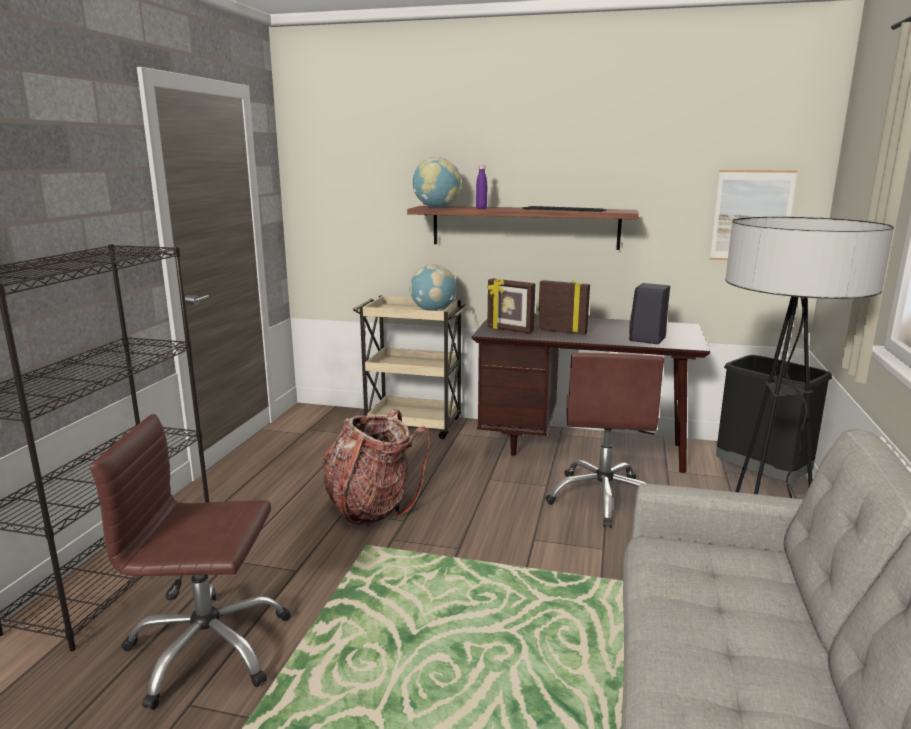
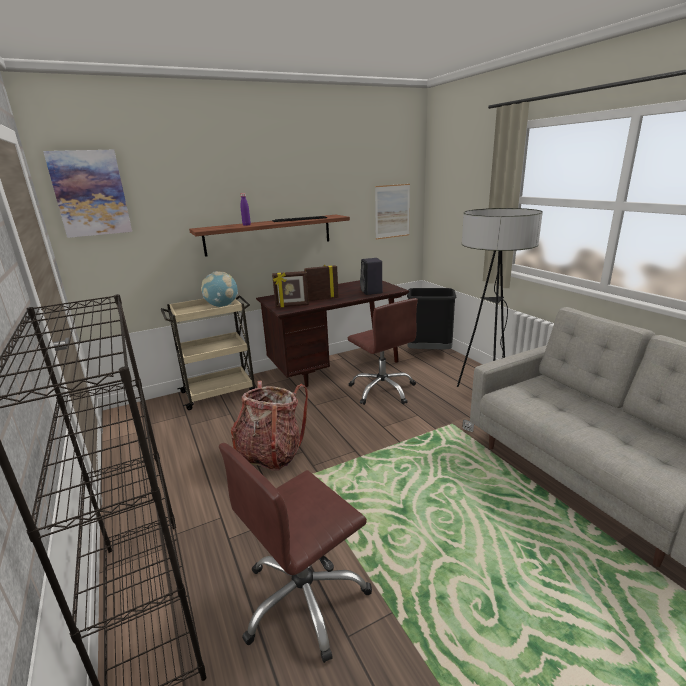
camera: 40 degrees left, 5 degrees up
(324, 154) = (90, 193): none -> picture
(437, 207) = (213, 228): globe -> none

